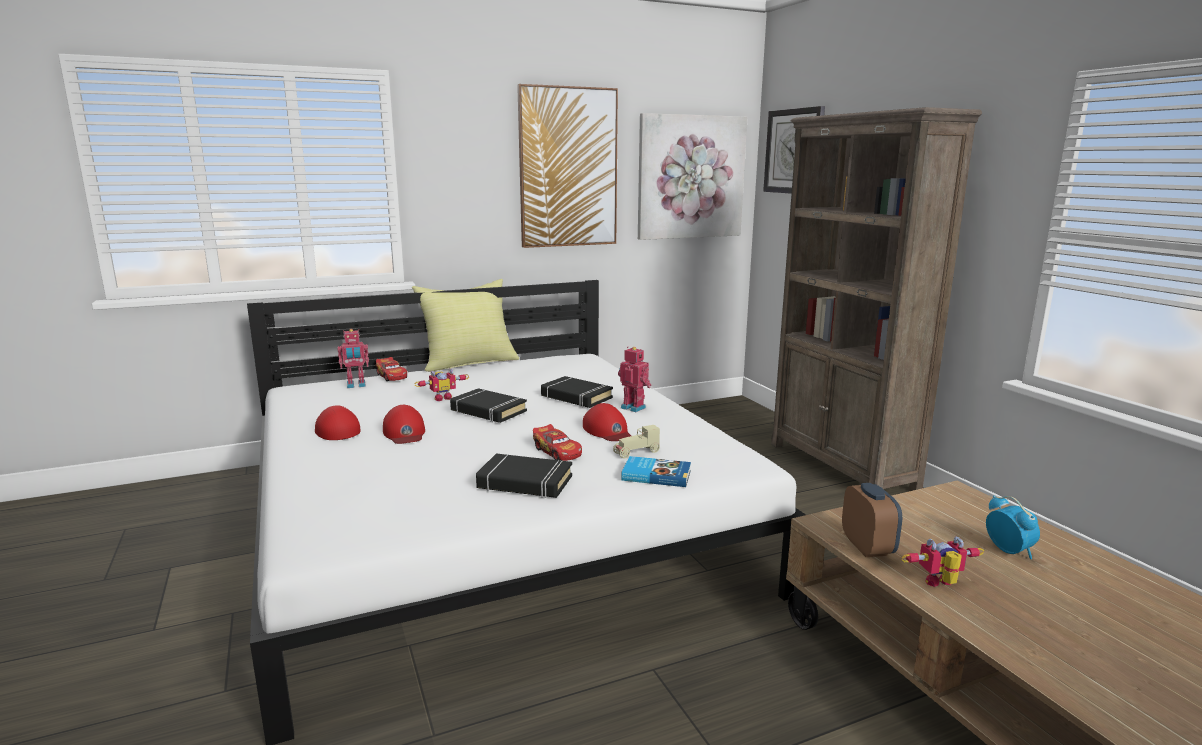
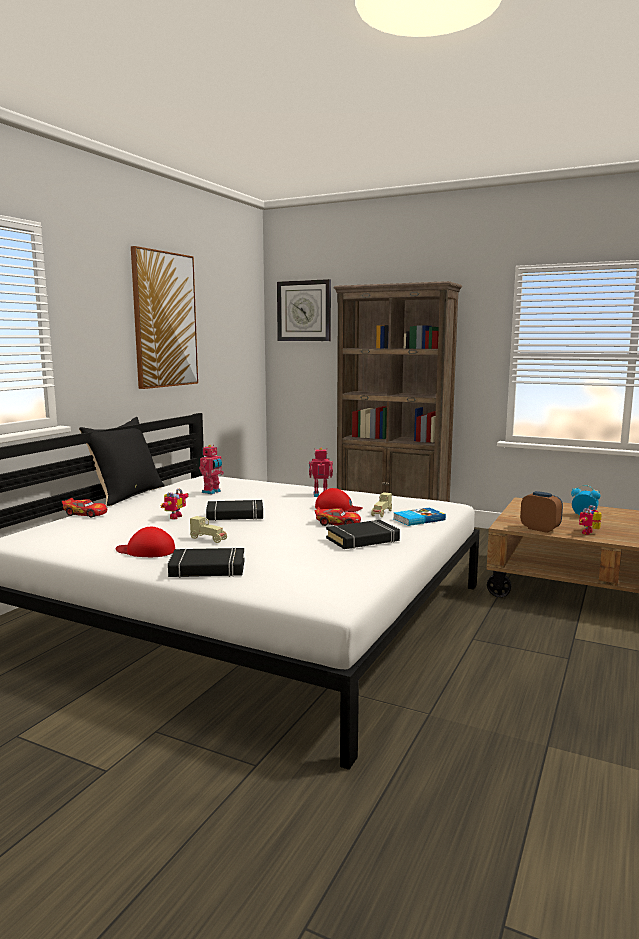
camera: 40 degrees left, 5 degrees down
(356, 385) = (71, 525): toy robot -> toy robot (212, 492)
(404, 433) = (208, 539): red cap -> beige toy car
(469, 363) = (127, 495): yellow pillow -> black pillow
(576, 397) = (272, 497): black book -> black book (207, 569)
(691, 177) = (233, 330): picture -> none

